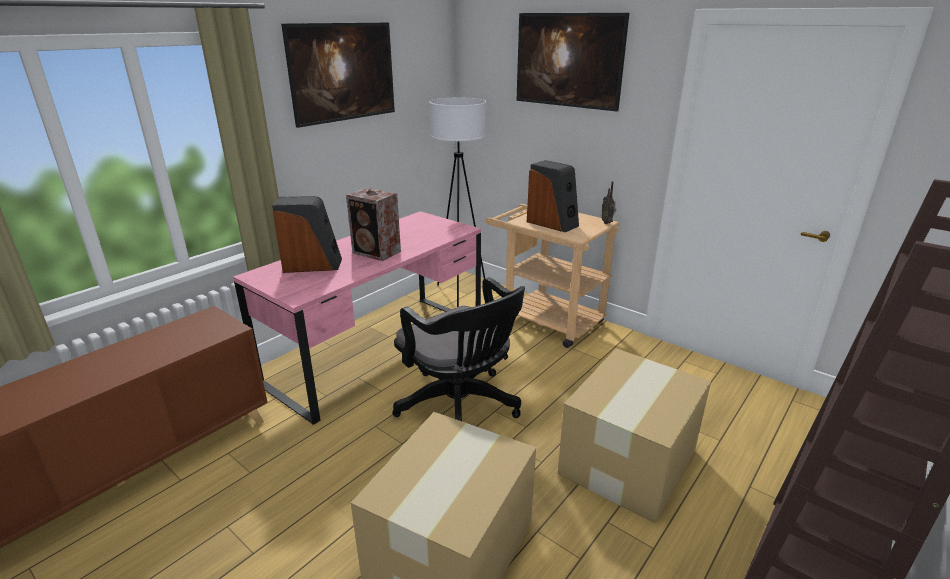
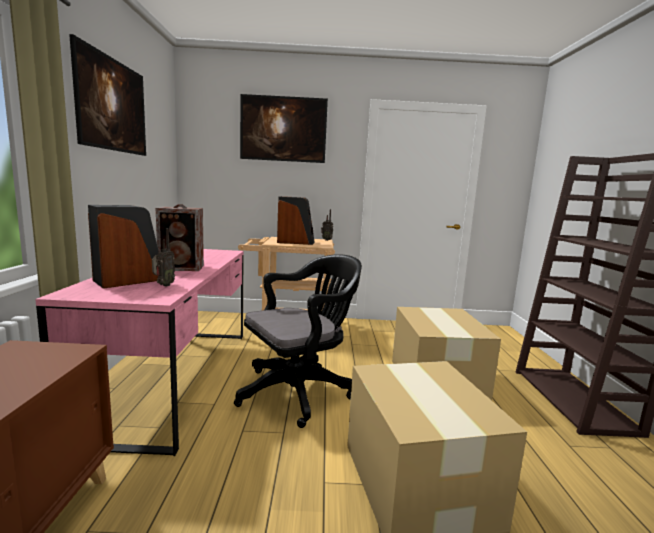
camera: 40 degrees left, 15 degrees down
(324, 279) = (163, 285): none -> radio
(460, 293) = (201, 323): white floor lamp -> none
(461, 408) = (299, 391): black office chair -> black office chair turned 45 degrees counterclockwise

